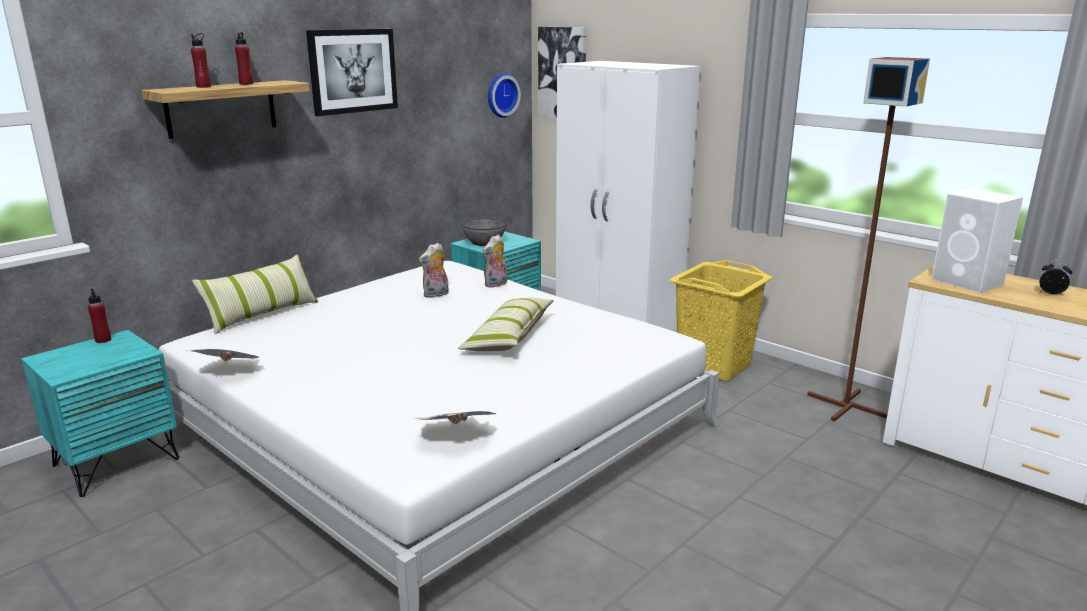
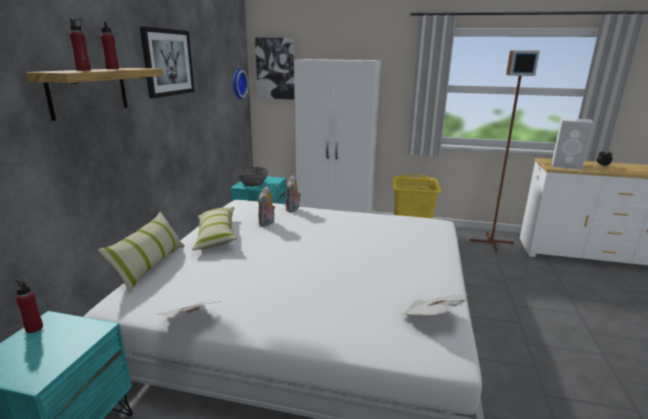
camera: 30 degrees left, 0 degrees up
(509, 337) = (353, 241): pillow -> pillow (216, 235)

